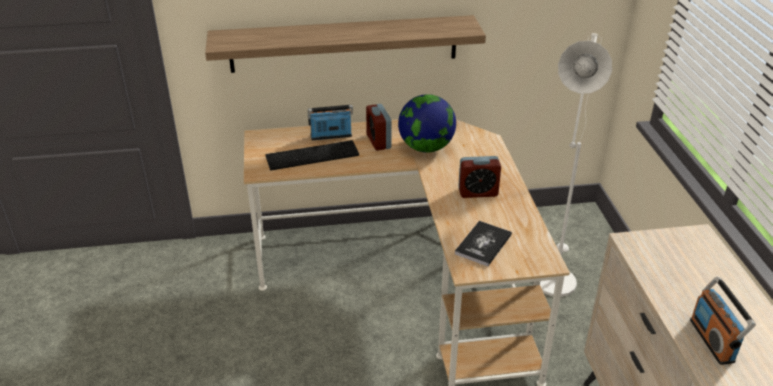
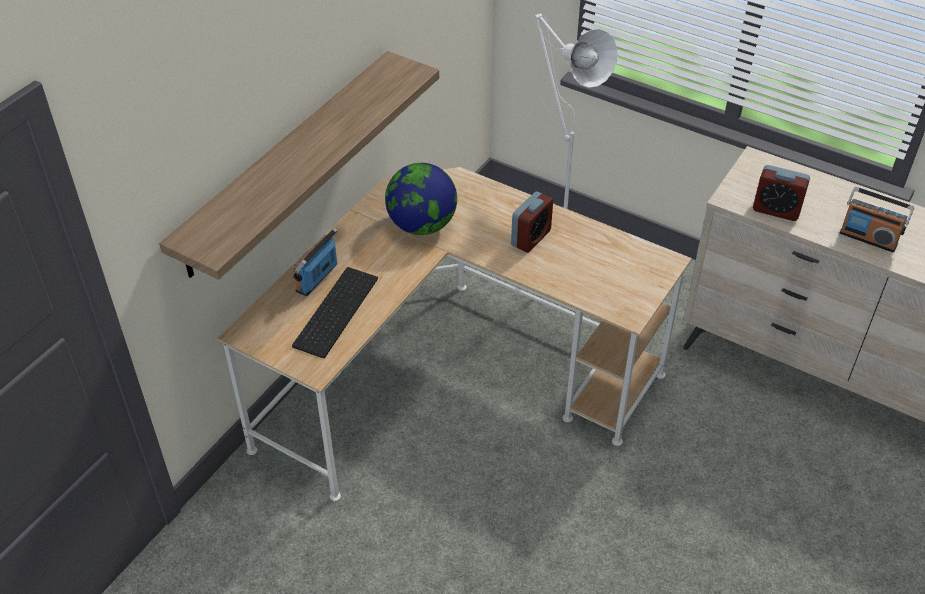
camera: 50 degrees left, 10 degrees up
(378, 141) = (370, 250): alarm clock -> alarm clock (776, 210)
(483, 244) = (606, 283): book -> none

